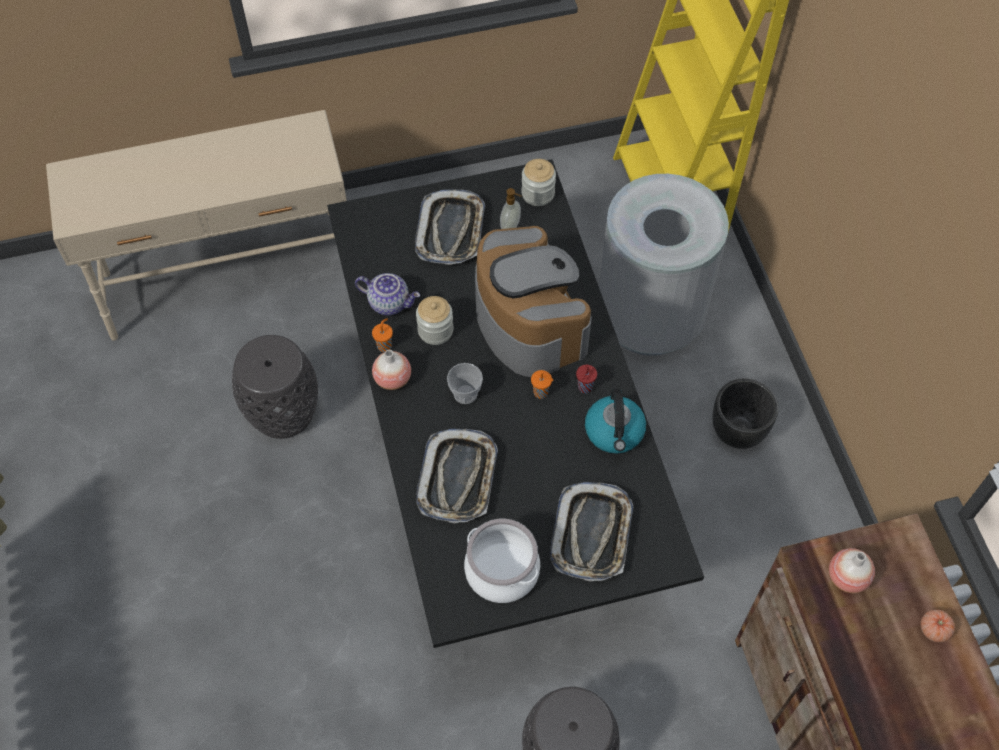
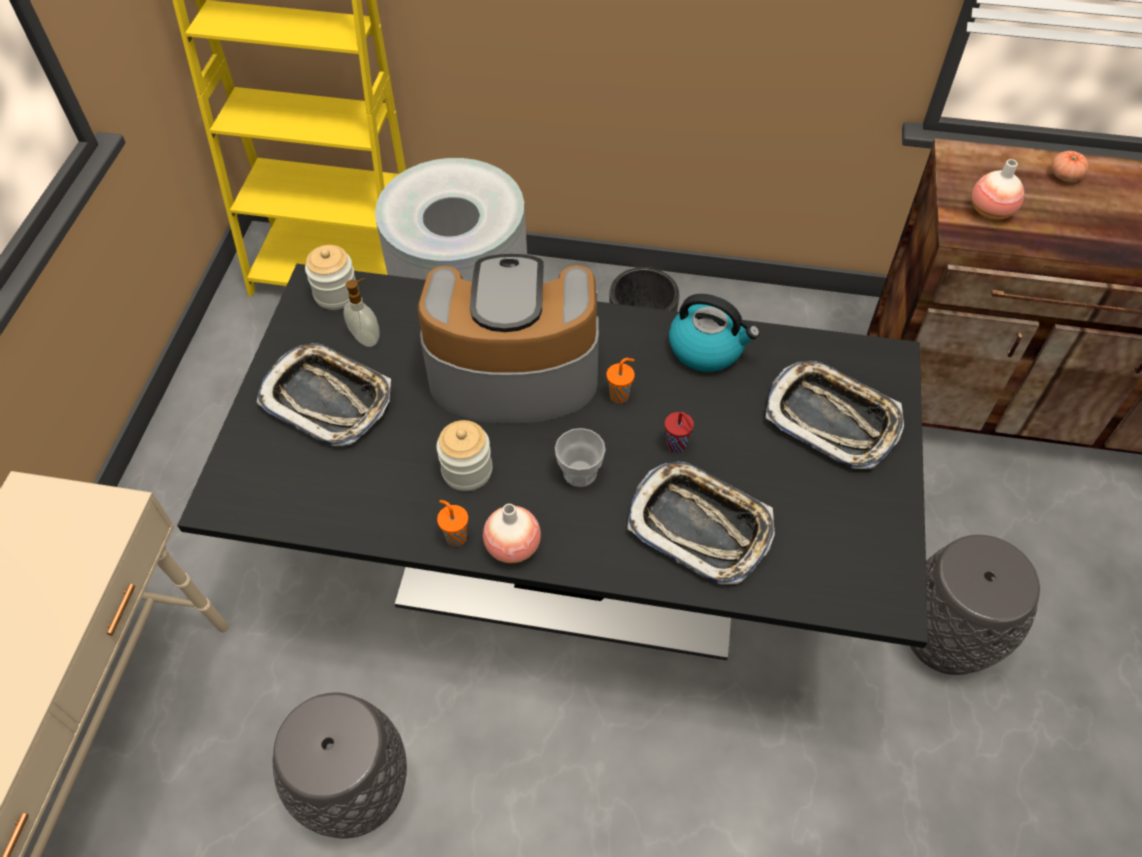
camera: 65 degrees left, 5 degrees down
(390, 302) = (391, 506): teapot -> none
(501, 571) = (849, 527): cooking pot -> none
(584, 388) = (635, 353): red cup -> red cup (677, 446)

